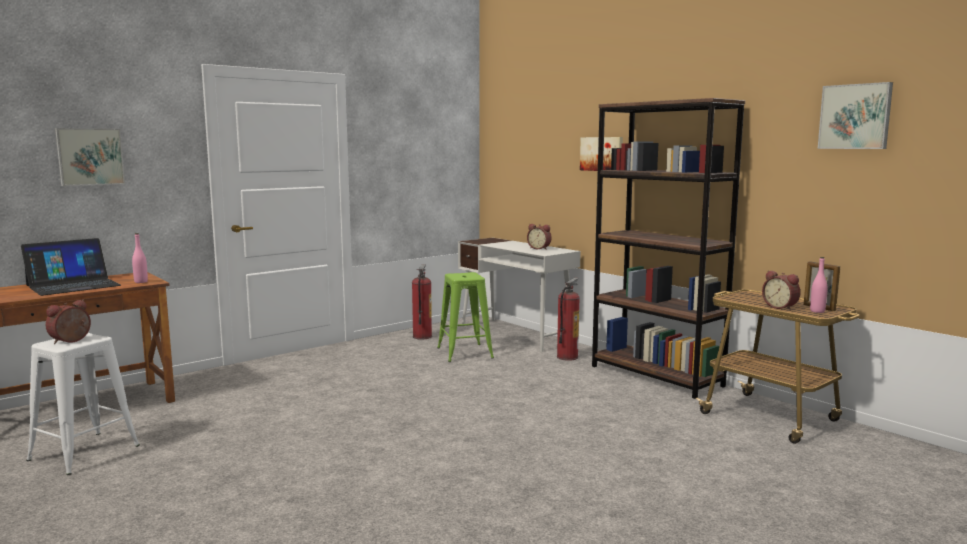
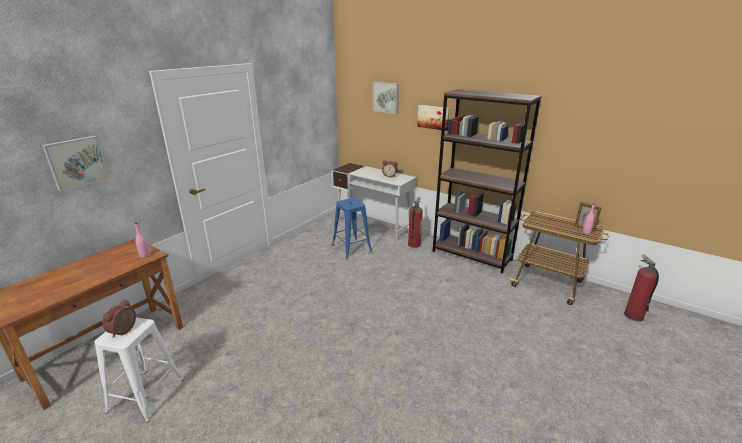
camera: 15 degrees left, 15 degrees up
(73, 285) = (92, 268): laptop -> none
(422, 336) = (316, 235): fire extinguisher -> fire extinguisher (633, 315)
(465, 353) = (351, 248): green stool -> blue stool
(781, 307) = (565, 230): alarm clock -> none
(855, 116) = (614, 115): picture -> picture (386, 97)

